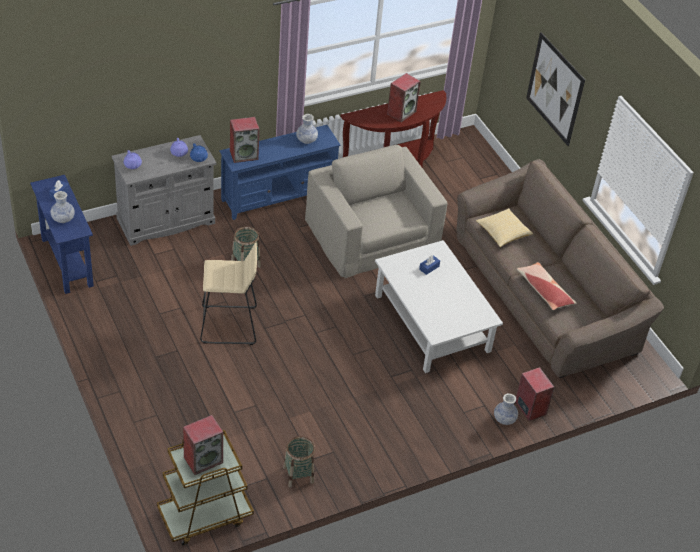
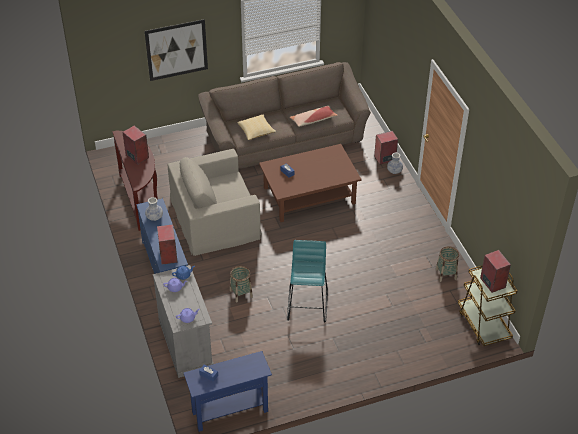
camera: 80 degrees left, 0 degrees up
(63, 218) = (241, 371): vase -> none
(229, 325) = (307, 306): beige stool -> turquoise stool
(432, 323) = (309, 195): white coffee table -> brown coffee table

